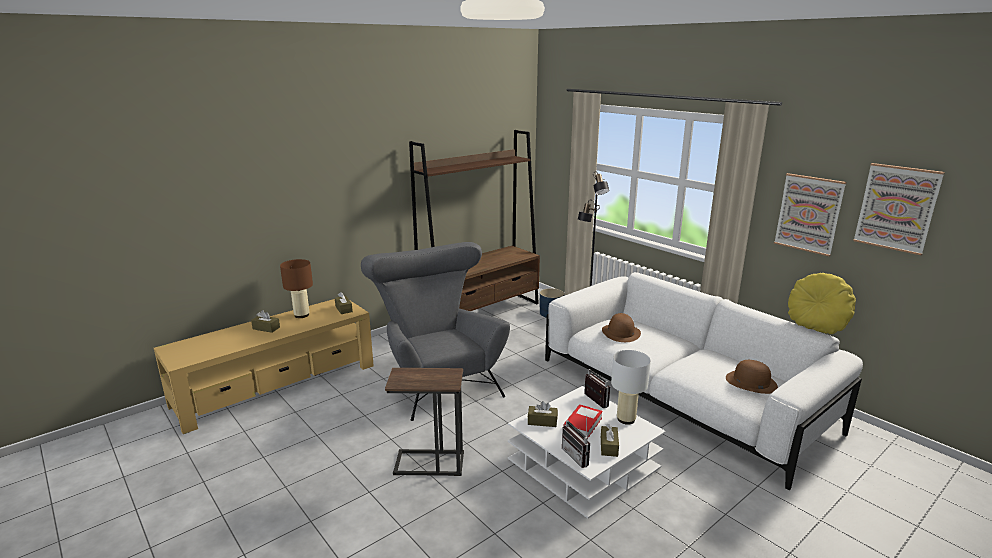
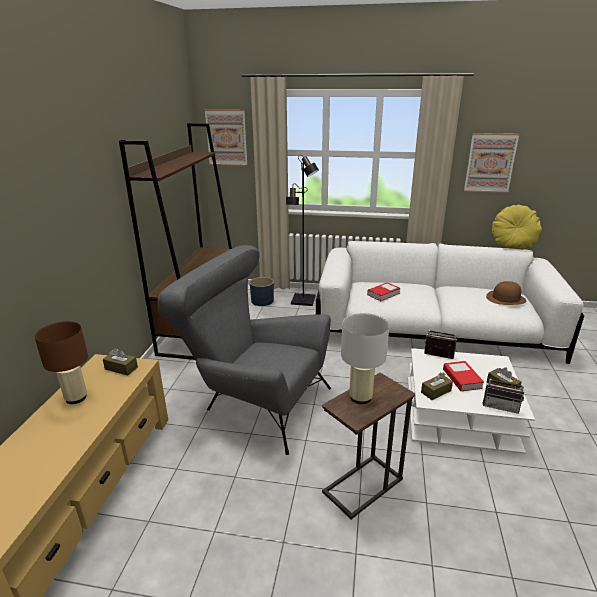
camera: 40 degrees left, 5 degrees up
(266, 328) = (50, 436): brown tissue box -> none
(621, 333) = (383, 294): brown hat -> book
(626, 419) = (477, 360): white table lamp -> white table lamp (361, 398)
(896, 208) = (554, 148): picture -> picture (226, 137)

